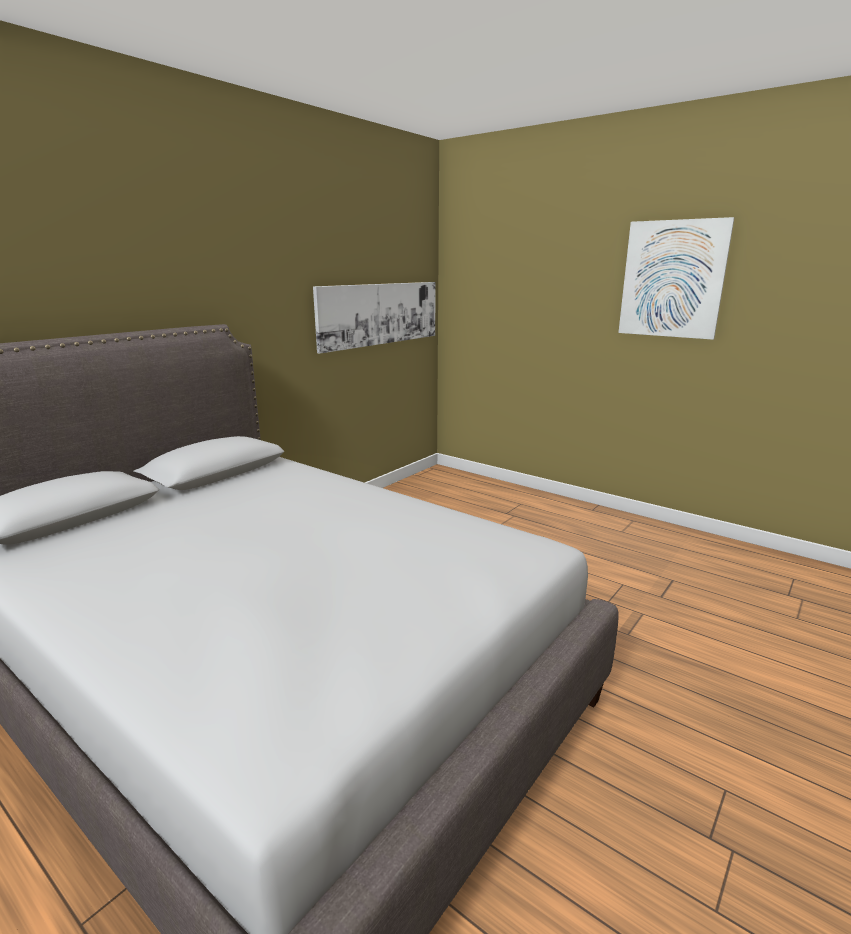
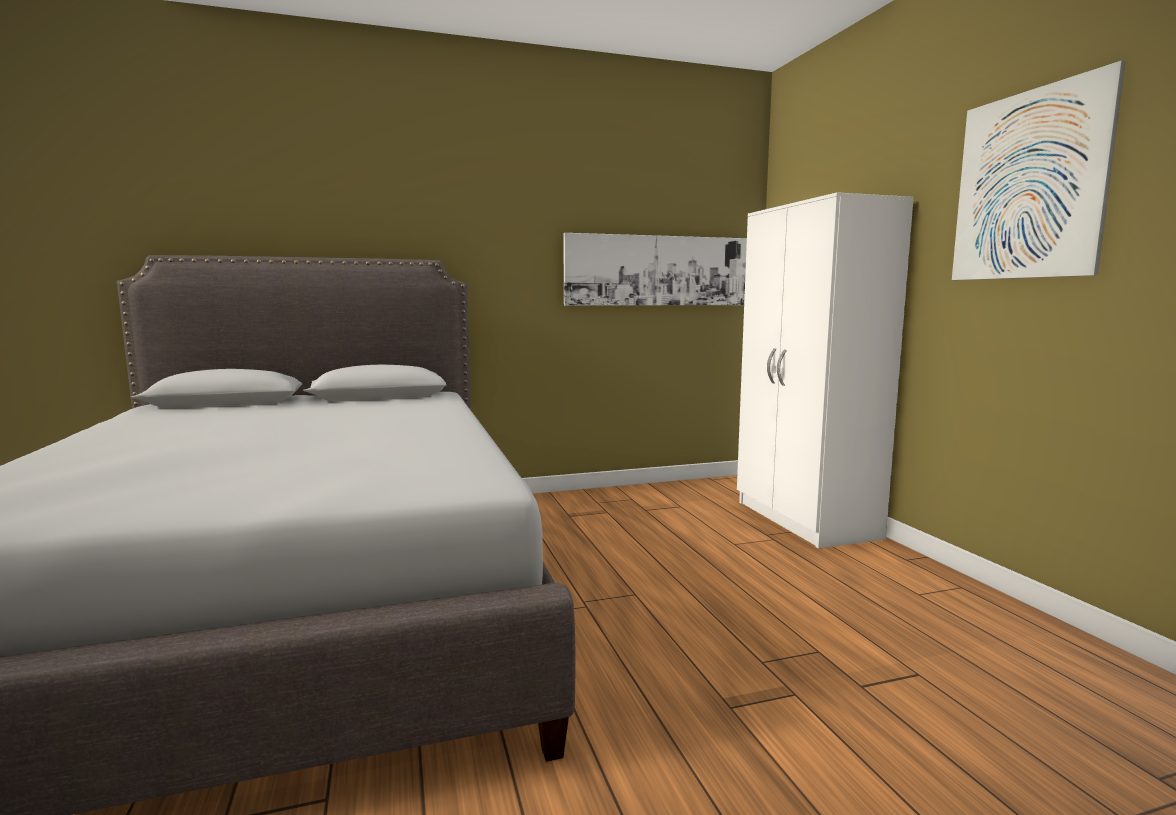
camera: 35 degrees right, 10 degrees down
(513, 496) = (805, 520): none -> white wardrobe

